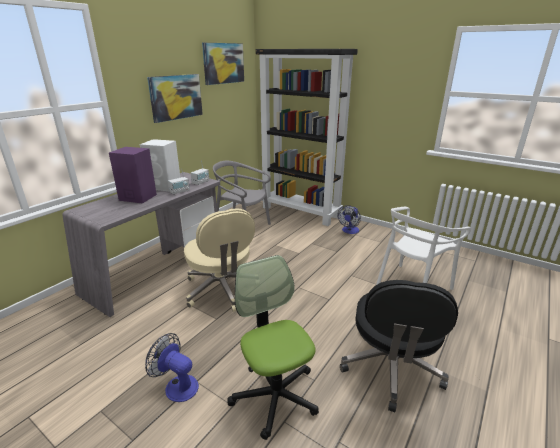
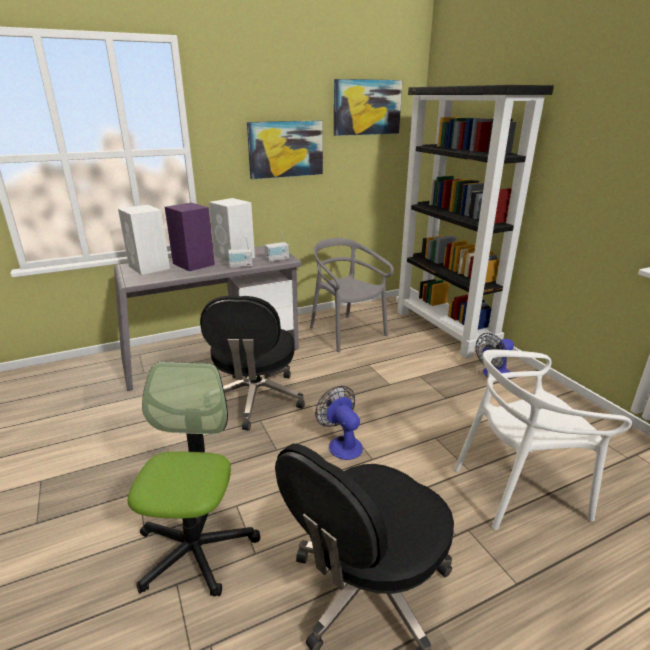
camera: 30 degrees right, 0 degrees up
(102, 207) = (149, 267): none -> white speaker
(177, 385) = (118, 487): fan -> fan (342, 444)
(221, 290) = (255, 400): beige office chair -> black office chair

